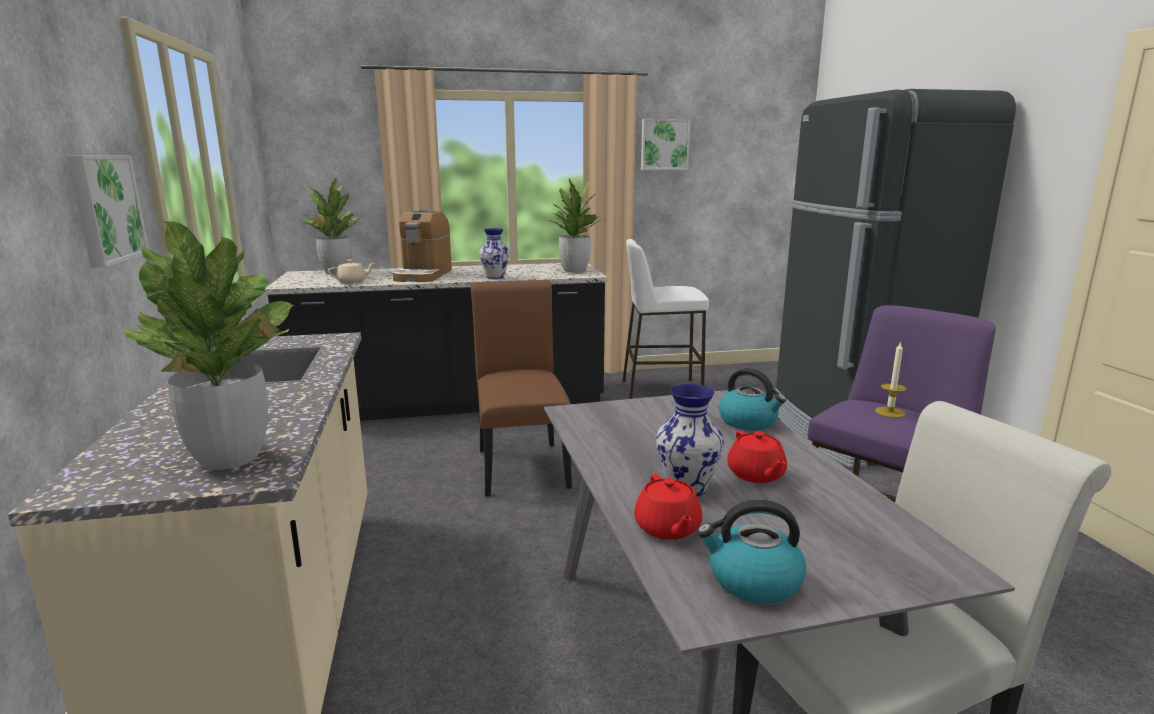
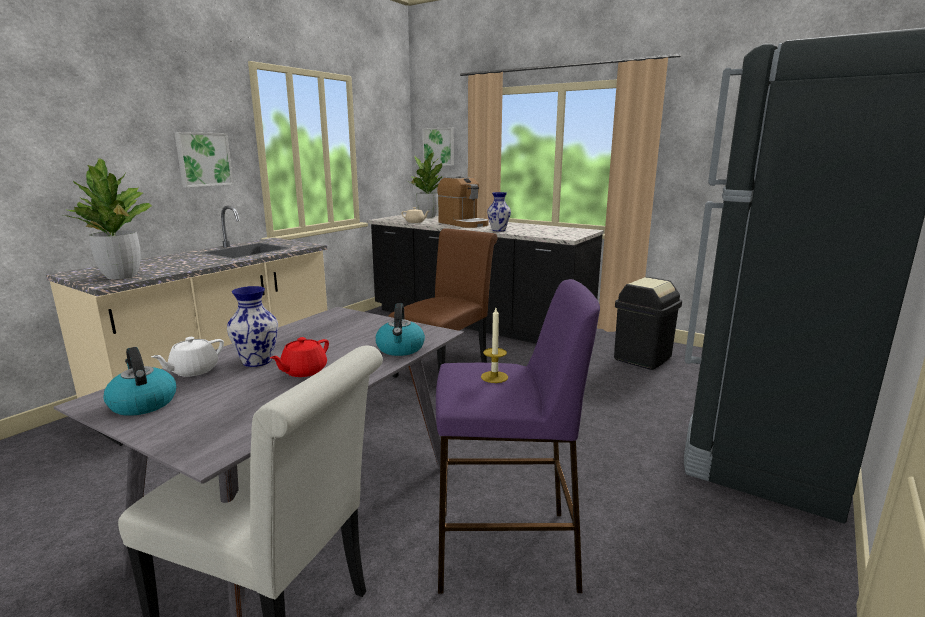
camera: 45 degrees right, 0 degrees up
(423, 275) = (463, 224): coffee machine -> coffee machine turned 90 degrees counterclockwise
(574, 270) = (567, 234): potted plant -> none
(660, 390) = (642, 358): white stool -> black trash can
(664, 144) = (701, 124): picture -> picture (439, 146)
(667, 528) = (193, 371): red teapot -> white teapot

